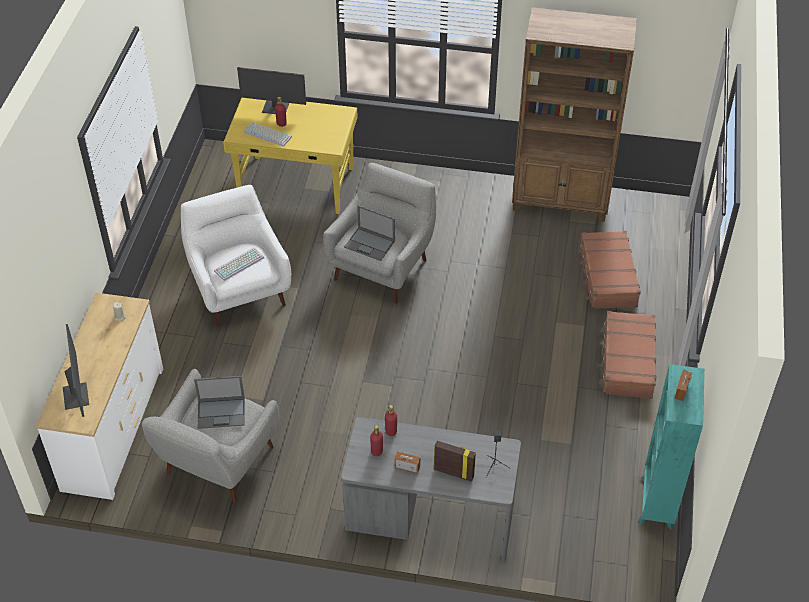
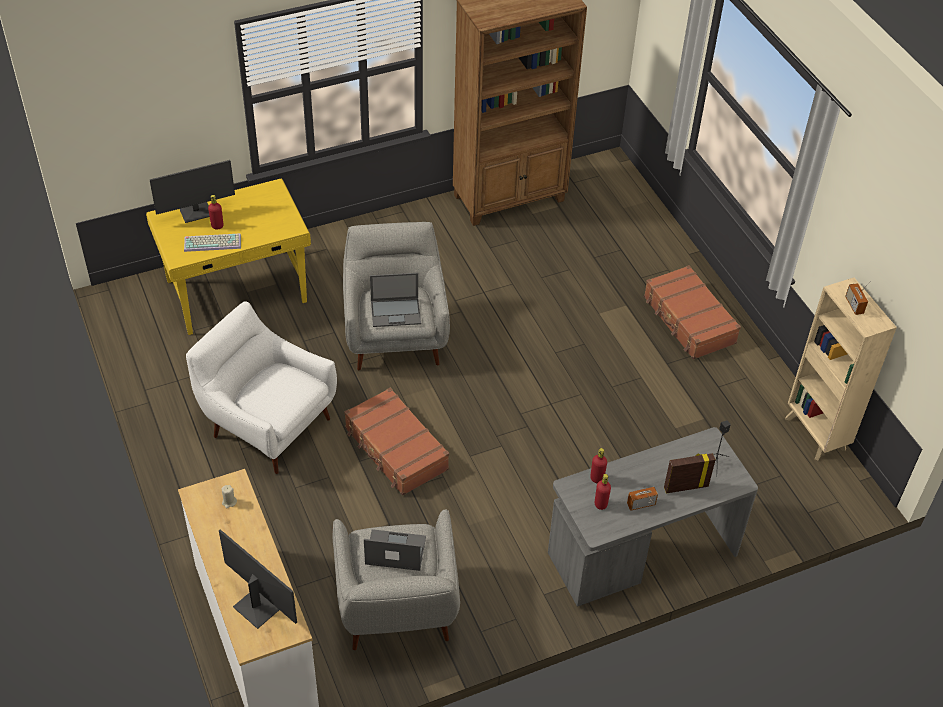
camera: 35 degrees left, 0 degrees up
(222, 412) = (394, 550): laptop -> laptop turned 135 degrees counterclockwise
(239, 263) = (279, 392): keyboard -> none
(607, 277) = (608, 251): brown suitcase -> brown suitcase (395, 449)
(656, 504) = (815, 435): turquoise bookcase -> beige bookcase

